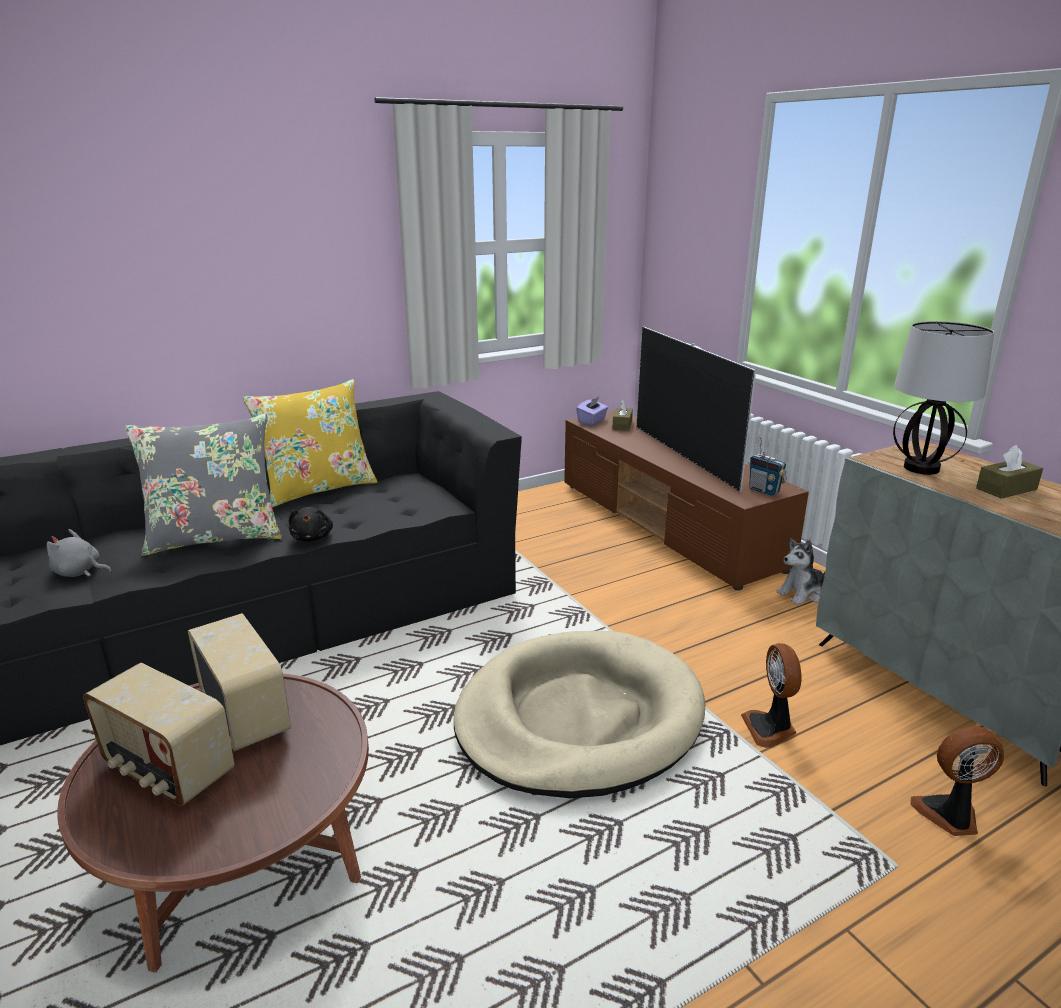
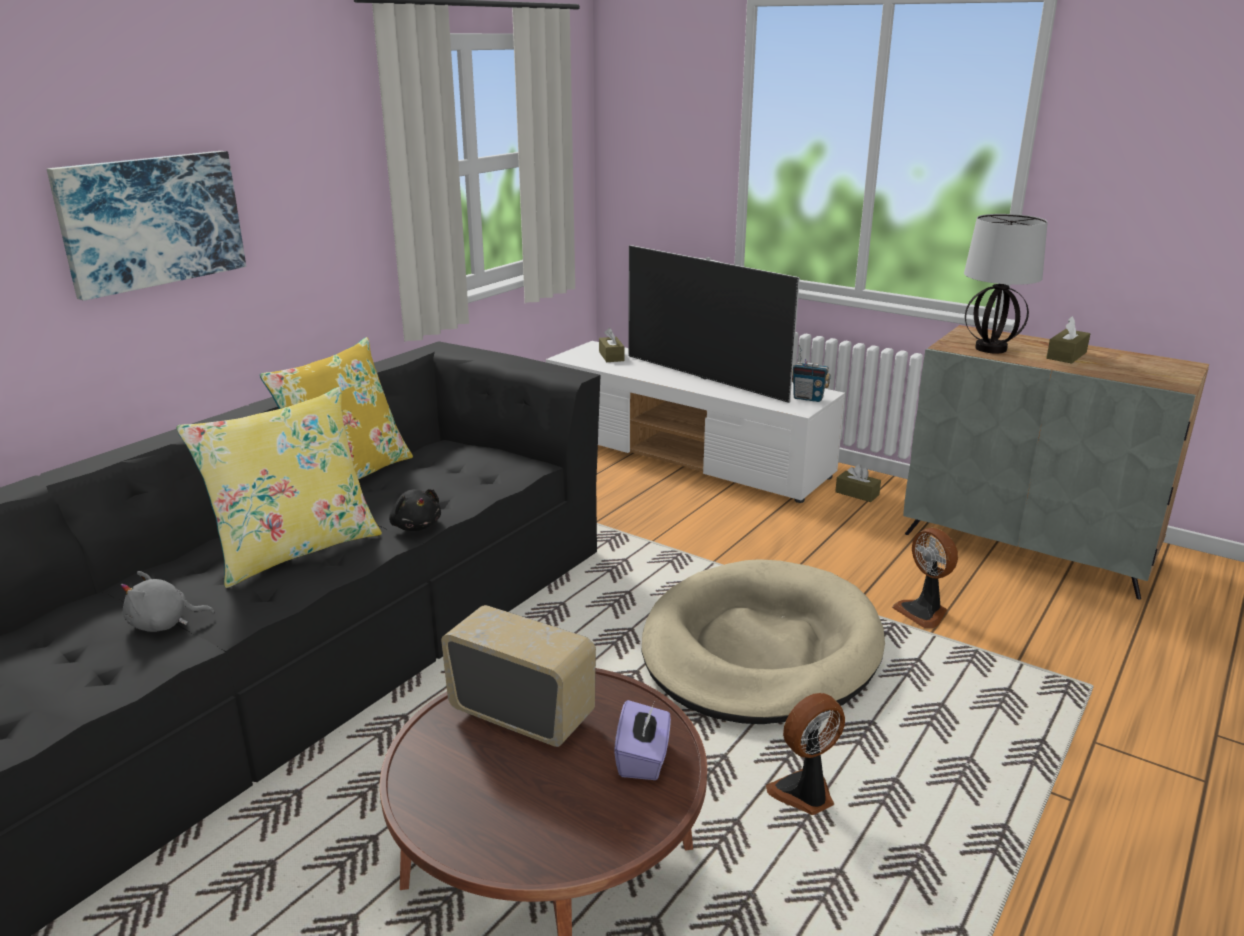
camera: 25 degrees left, 0 degrees up
(167, 771) = (498, 788): radio -> none
(187, 271) = (151, 221): none -> picture
(215, 537) = (295, 550): grey pillow -> yellow pillow
(592, 421) = (576, 356): purple tissue box -> purple tissue box (643, 759)
(668, 525) = (687, 455): brown tv stand -> white tv stand
(802, 593) = (857, 493): plush toy -> brown tissue box
(949, 816) = (1097, 639): fan -> fan (804, 794)

